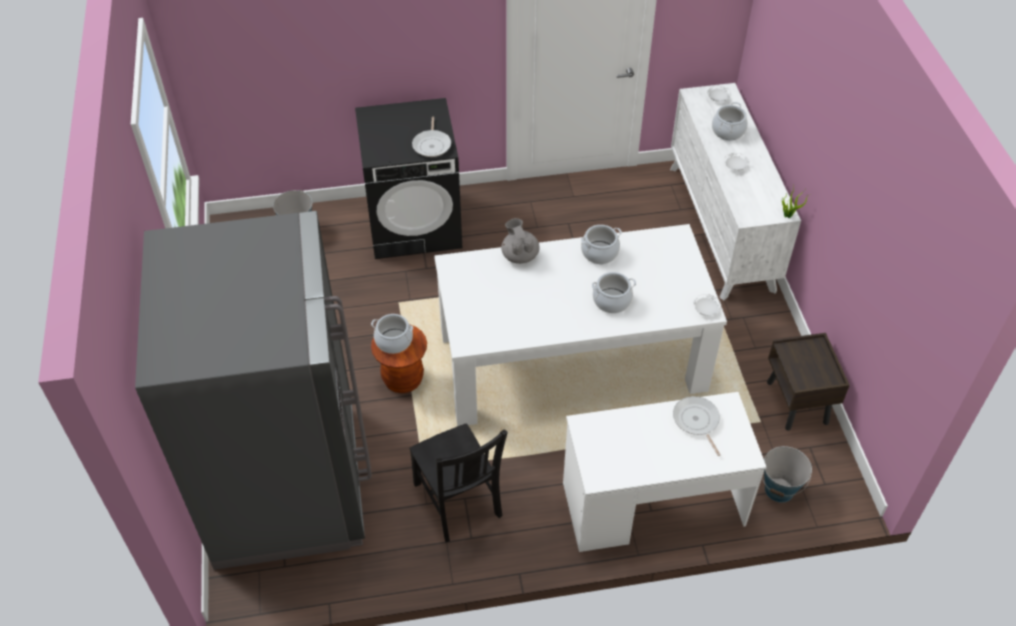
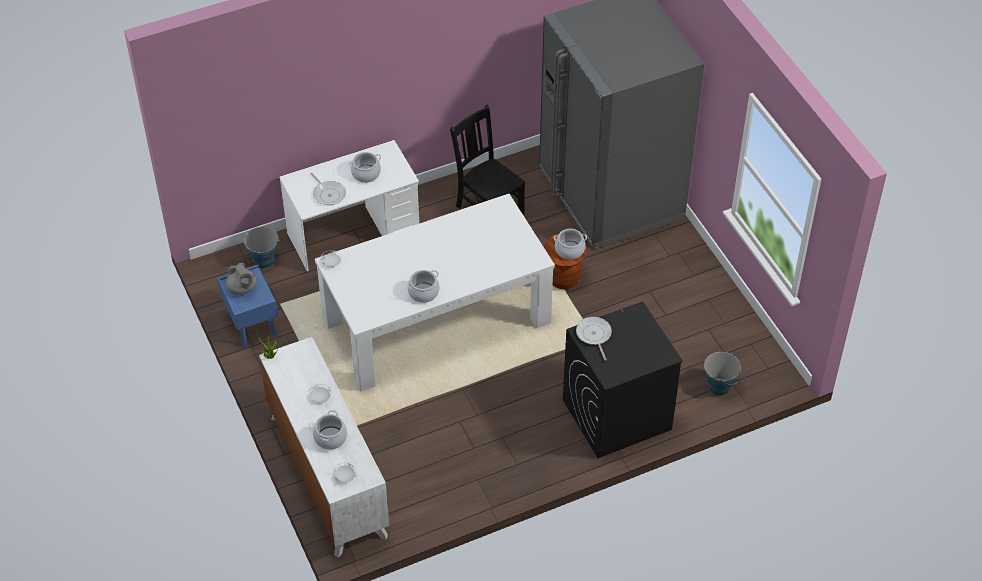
camera: 165 degrees right, 0 degrees up
(519, 255) = (487, 277): grey teapot -> grey teapot (242, 288)
(612, 300) = (404, 256): cooking pot -> cooking pot (366, 174)
(797, 403) = (251, 324): brown nightstand -> blue nightstand

